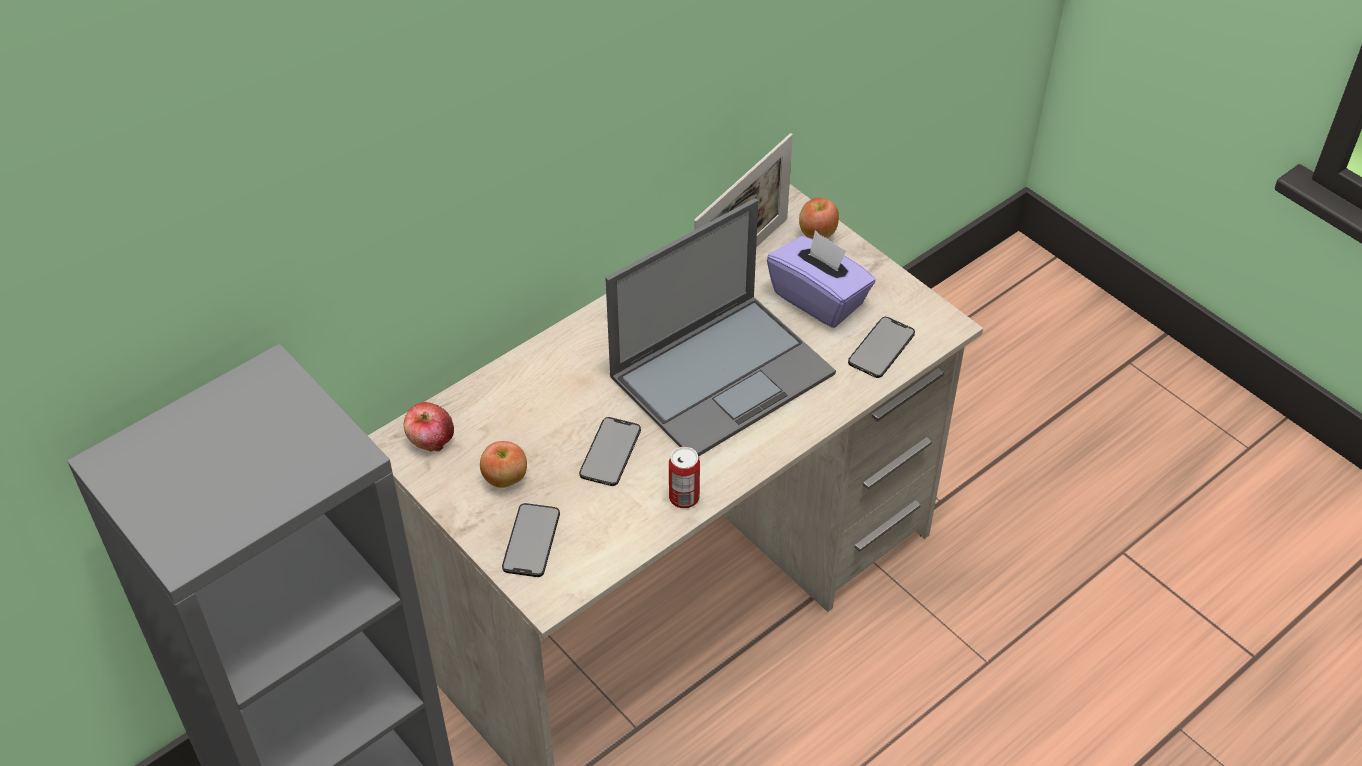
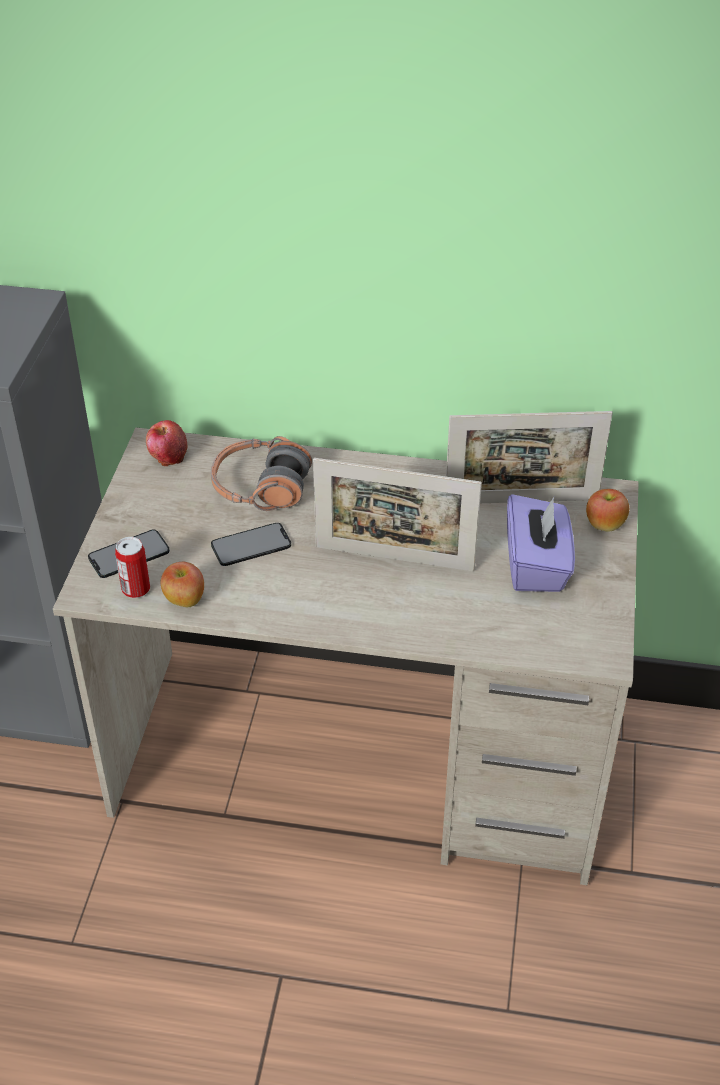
camera: 50 degrees right, 5 degrees down
(505, 479) = (170, 510): apple -> apple (184, 600)
(545, 403) = (261, 487): none -> headphones
(684, 498) = (249, 607): can -> can (136, 589)
(723, 374) = (394, 558): laptop -> picture frame
(881, 347) = (530, 630): phone -> none

